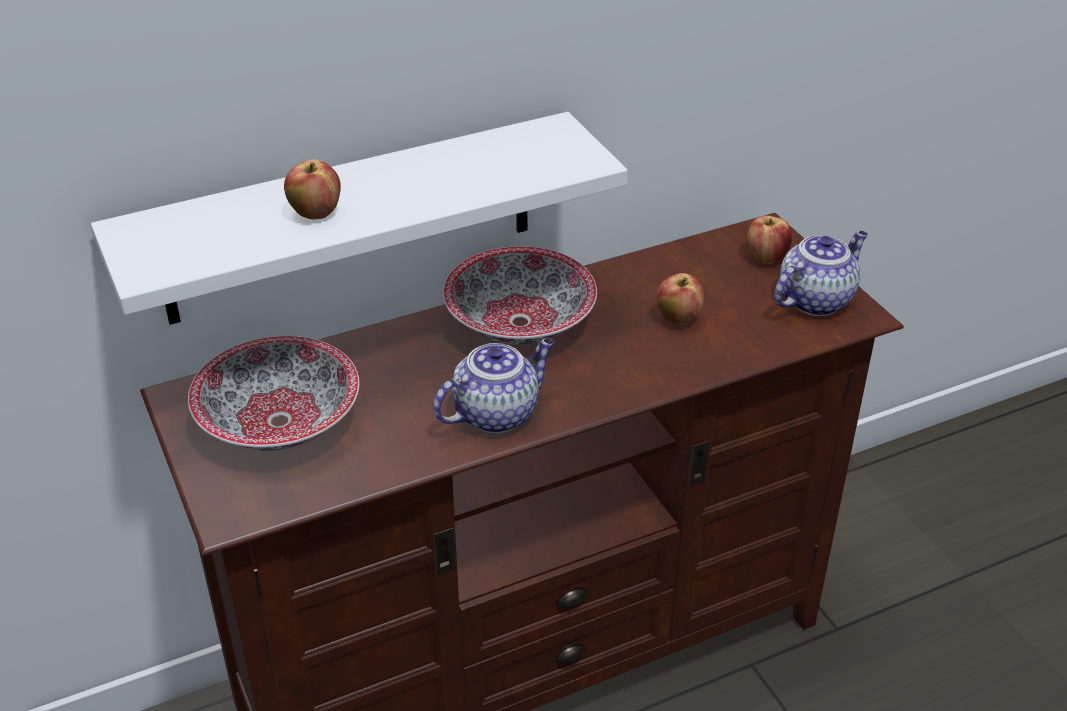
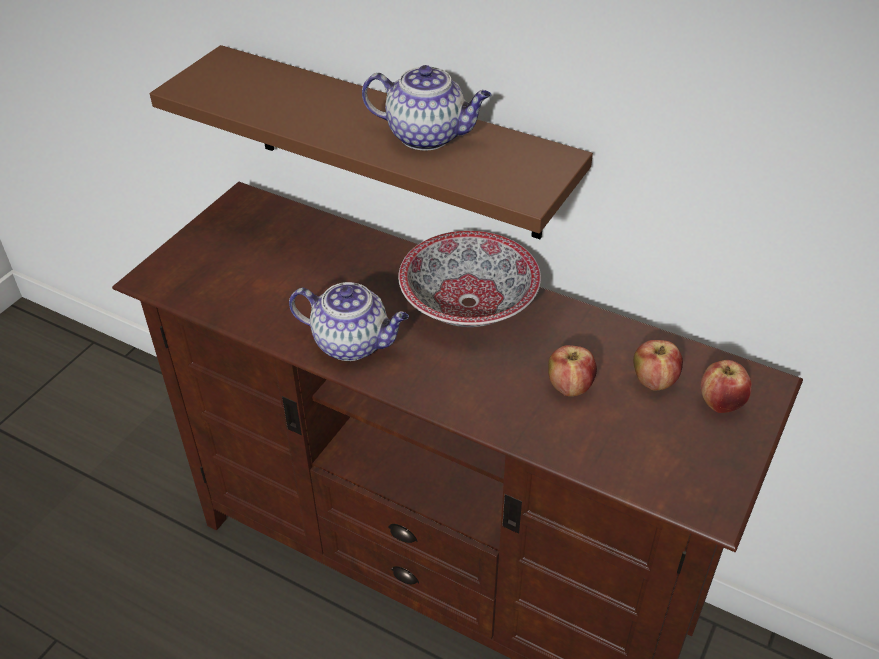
camera: 55 degrees right, 5 degrees up
(281, 422) = (254, 251): bowl -> none
(315, 213) = (314, 112): apple -> apple (654, 381)
(350, 219) = (394, 143): white shelf -> brown shelf
(816, 299) = (698, 465): teapot -> teapot (428, 136)

